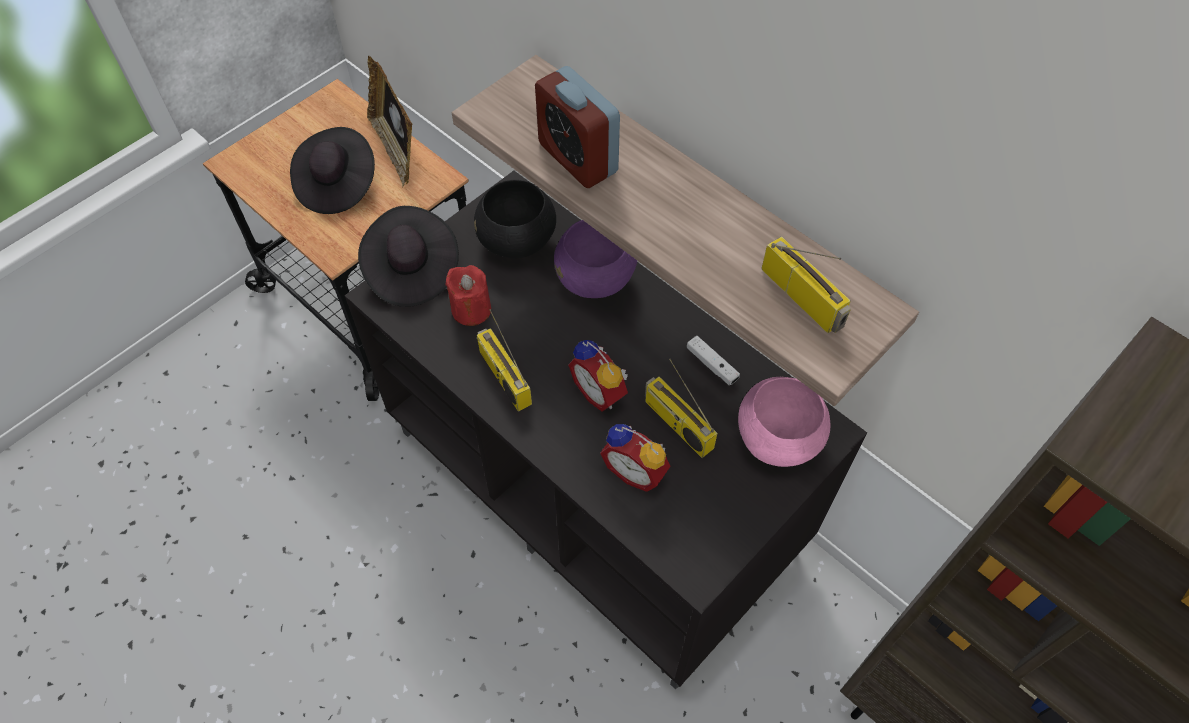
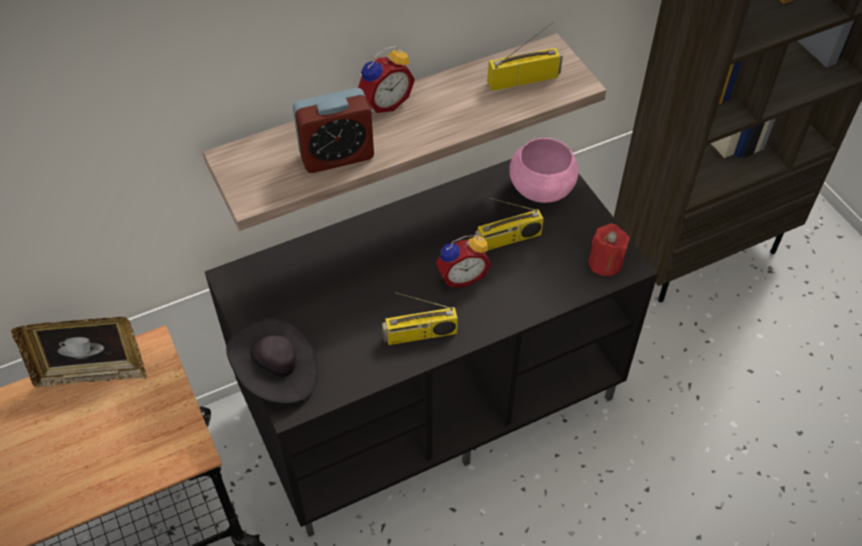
camera: 70 degrees left, 5 degrees down
(337, 185) = (106, 434): black hat -> none
(471, 309) = (342, 340): red candle -> red candle (605, 263)
(518, 241) = (286, 289): black bowl -> none
(596, 279) = (353, 248): purple bowl -> none
(636, 470) = (537, 275): alarm clock -> alarm clock (384, 102)
(712, 365) = (466, 204): white game controller -> none

